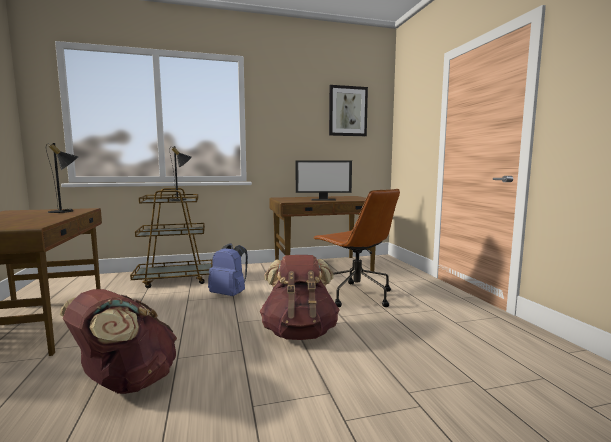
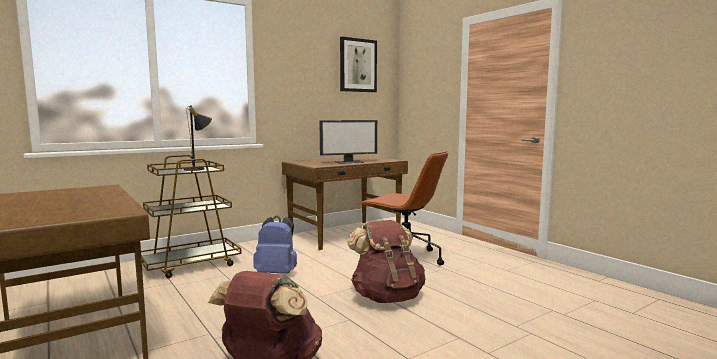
camera: 20 degrees left, 0 degrees up
(65, 211) = (91, 191): black table lamp -> none

